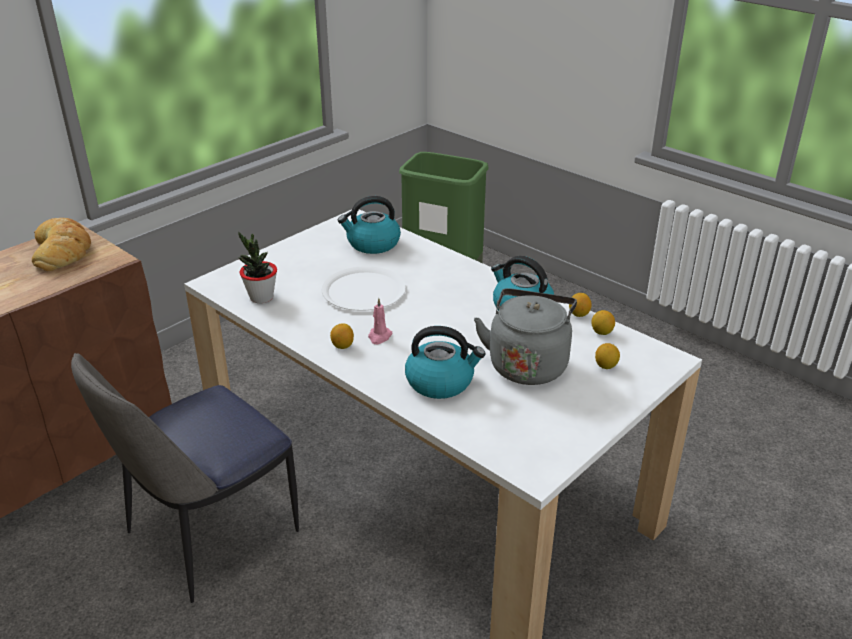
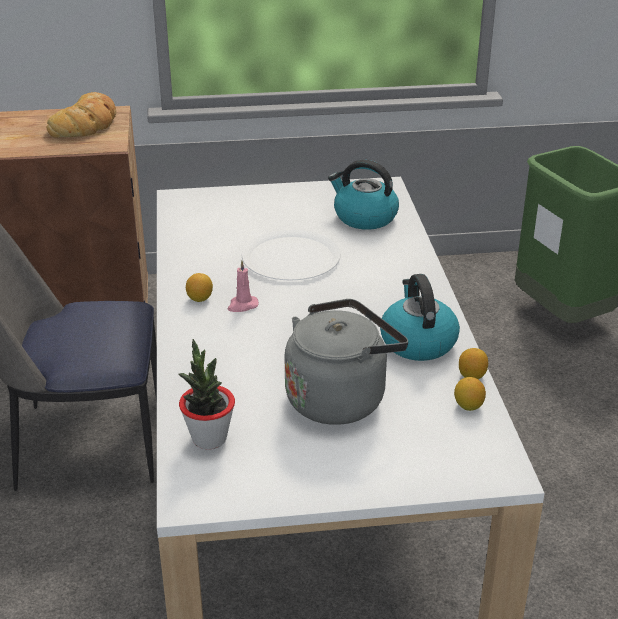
camera: 40 degrees right, 0 degrees up
(261, 297) = (197, 227): potted plant -> potted plant (209, 438)
(441, 382) = (234, 372): kettle -> none
(606, 366) = (418, 441): lemon -> none

